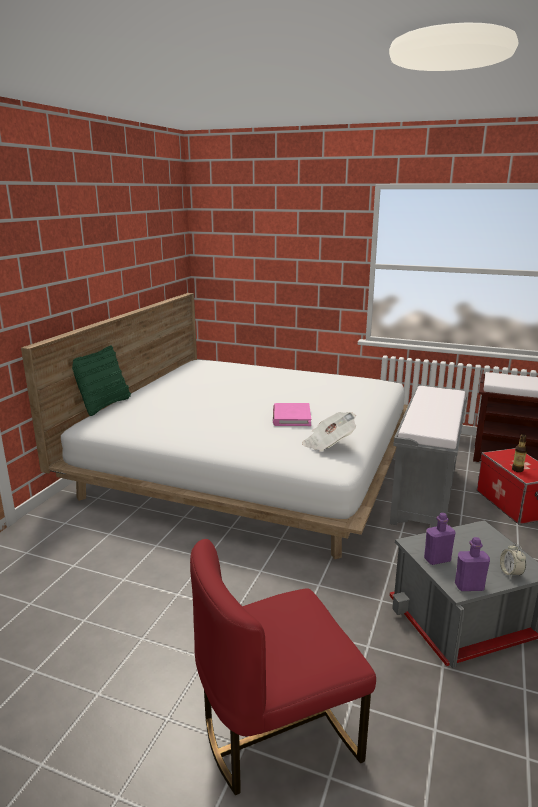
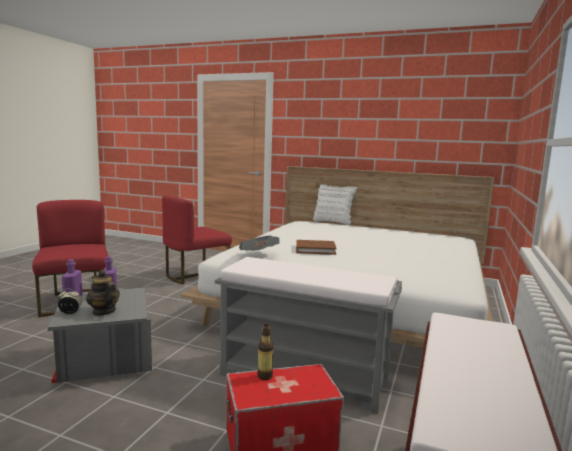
camera: 90 degrees right, 10 degrees down
(104, 405) = (333, 222): green pillow -> white pillow
(120, 593) = (195, 275): none -> red chair
(291, 417) = (315, 249): pink book -> brown book
(490, 550) = (103, 311): none -> teapot

